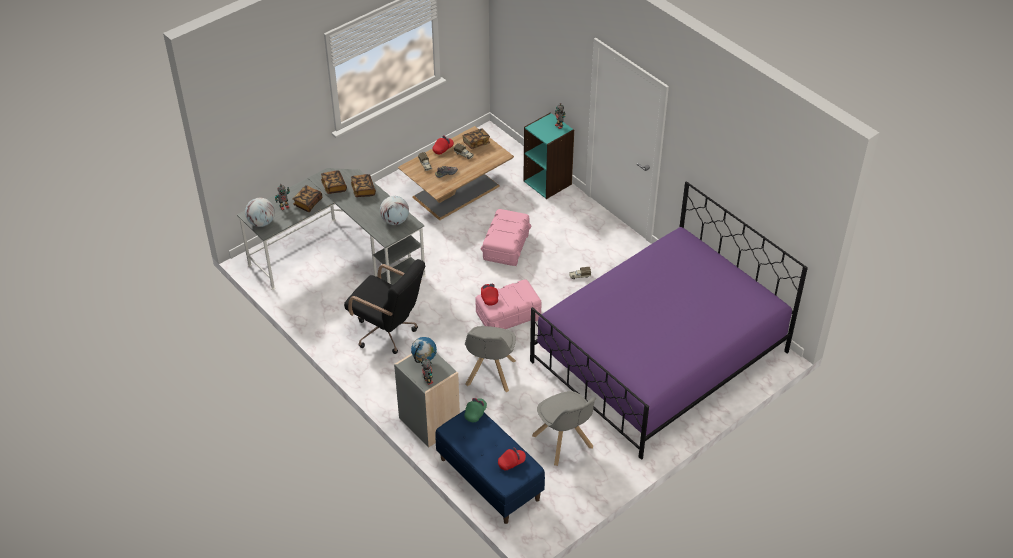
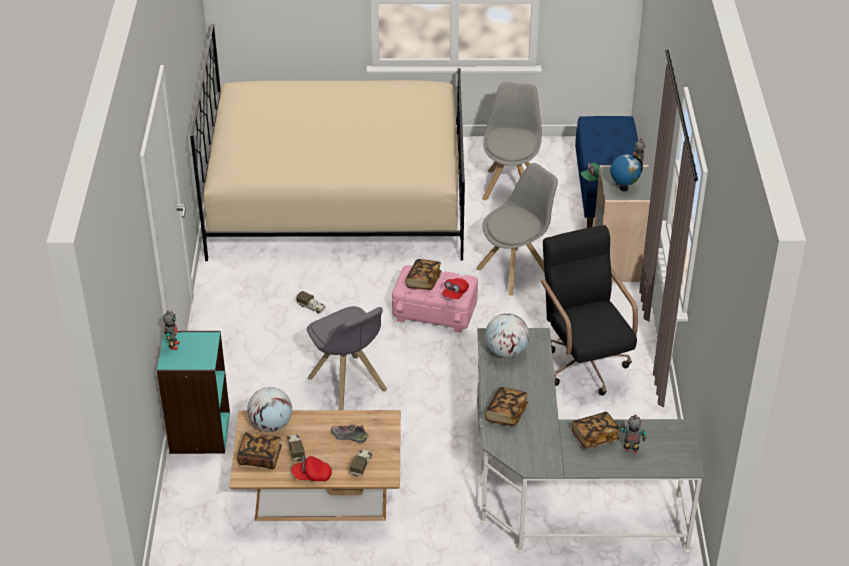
camera: 140 degrees left, 5 degrees down
(261, 222) = (678, 444): globe -> globe (271, 425)
(334, 187) = (539, 441): book -> book (423, 281)
(505, 246) = (348, 384): pink storage box -> grey chair
(511, 462) = (602, 132): red cap -> none
(660, 356) = (336, 199): purple bed -> beige bed

